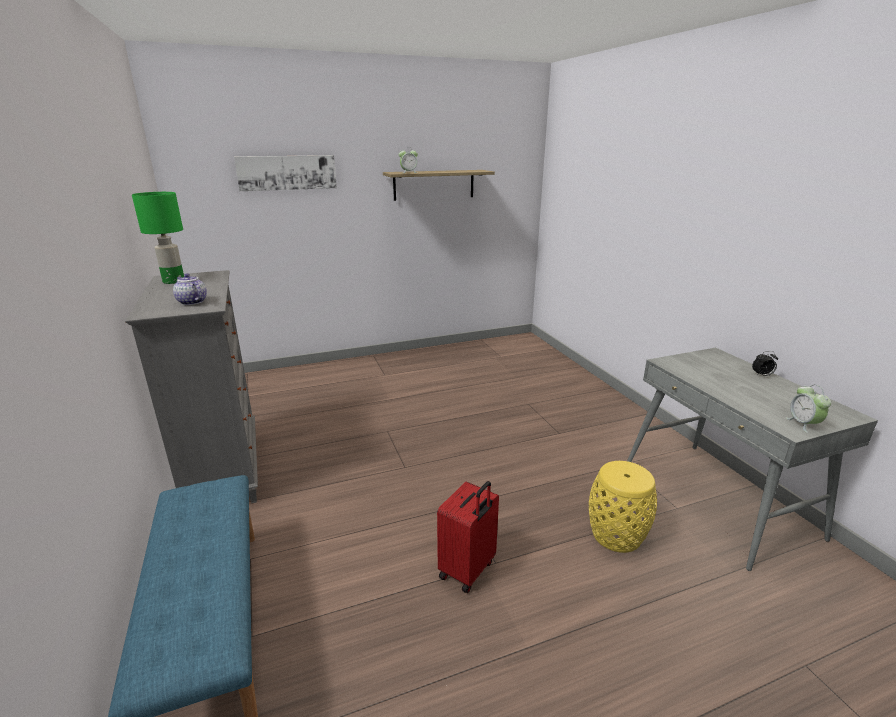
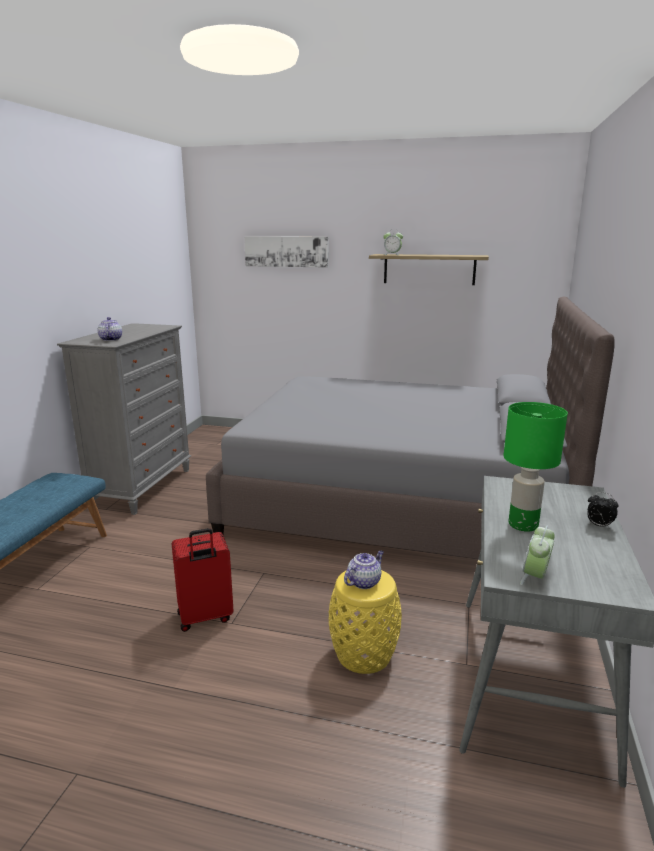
camera: 35 degrees right, 5 degrees down
(174, 281) = (133, 327): green table lamp -> green table lamp (524, 525)
(483, 401) = (398, 502): none -> grey bed
(626, 475) = (364, 582): none -> teapot

